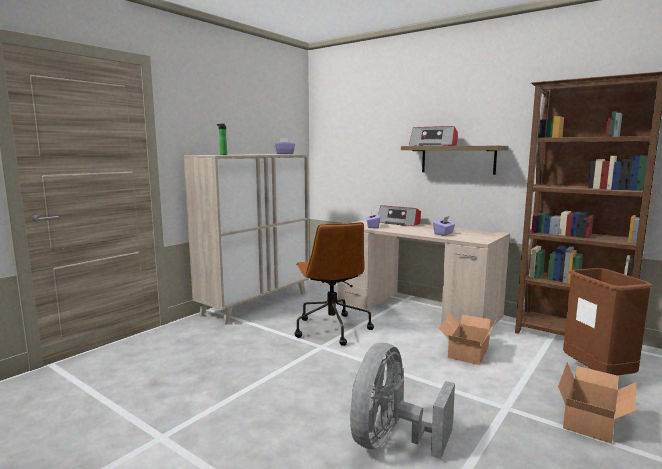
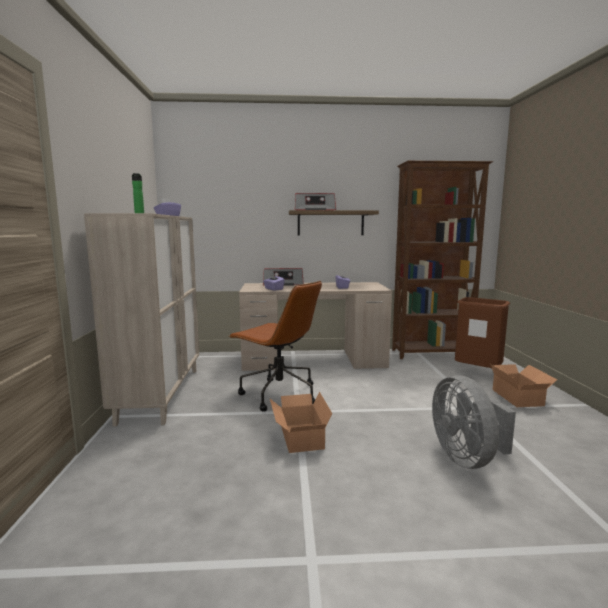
camera: 40 degrees left, 0 degrees up
(466, 352) = (397, 380): cardboard box -> cardboard box (299, 438)

